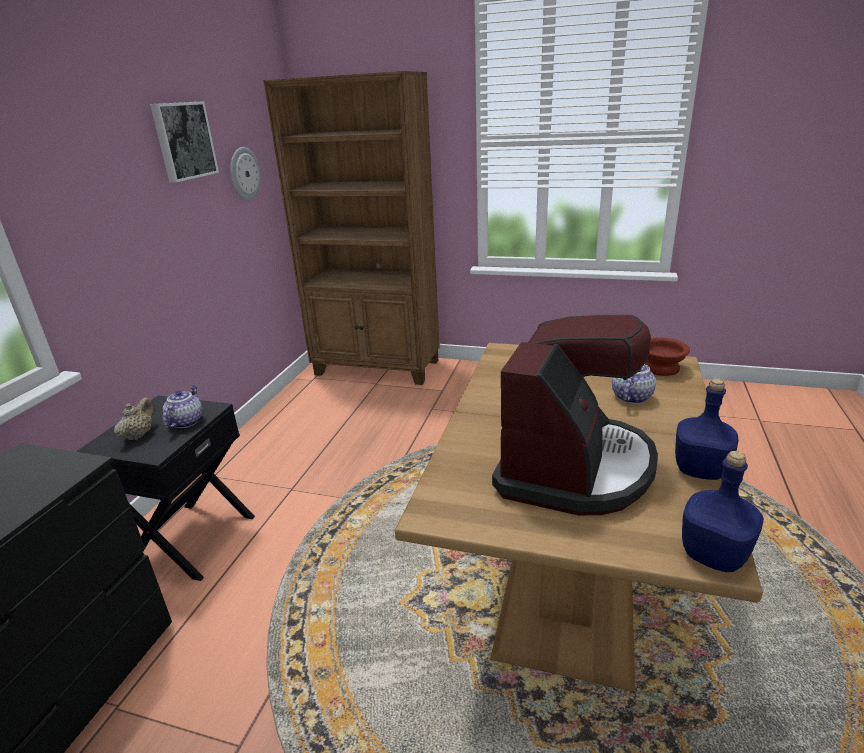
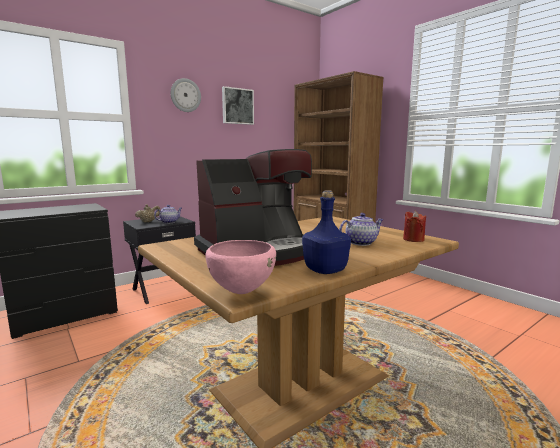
camera: 35 degrees right, 15 degrees down
(244, 174) = (273, 130): wall clock -> wall clock (185, 95)
(660, 369) = (413, 239): brown bowl -> red candle
(712, 554) = (241, 292): blue bottle -> pink bowl

